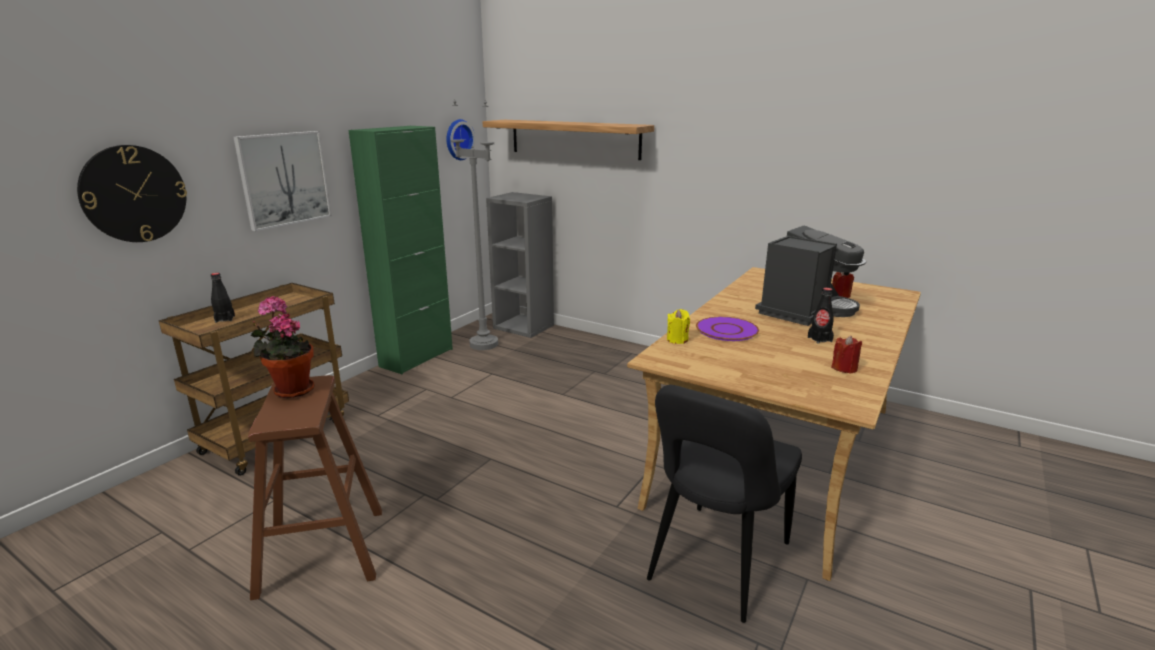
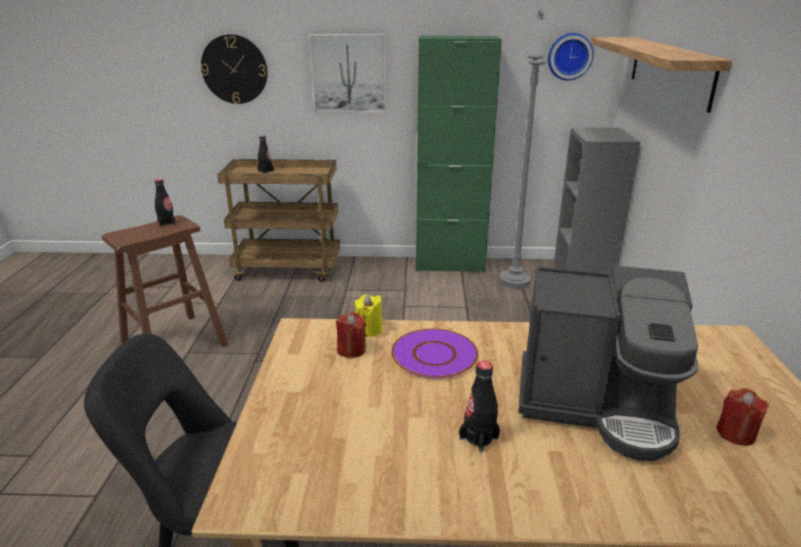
camera: 60 degrees right, 5 degrees up
(291, 390) = (166, 223): potted plant -> black bottle
(844, 368) = (377, 477): red candle -> red candle (351, 350)

